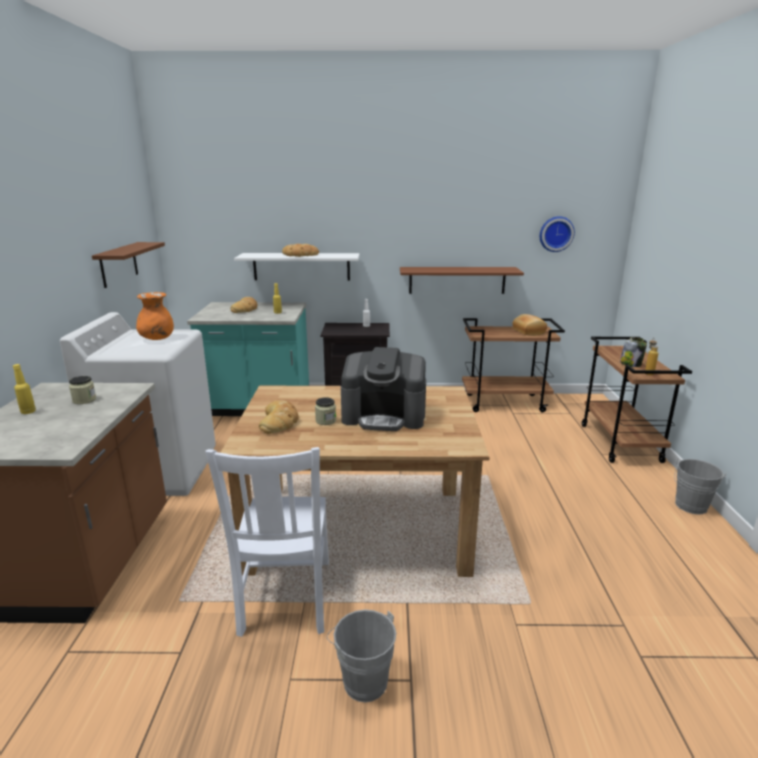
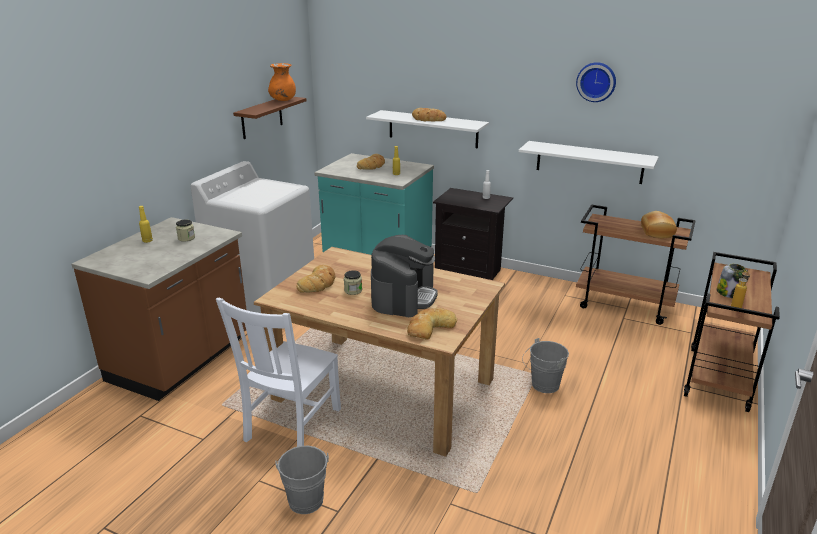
camera: 25 degrees right, 5 degrees up
(157, 339) = (268, 191): orange vase -> orange vase (283, 100)
(384, 416) = (403, 297): coffee machine -> coffee machine turned 105 degrees counterclockwise
(441, 437) = (429, 327): none -> bread
(457, 280) = (589, 162): brown shelf -> white shelf
(556, 234) = (710, 124): wall clock -> wall clock (596, 81)
(690, 507) = (728, 464): grey bucket -> grey bucket (542, 386)

